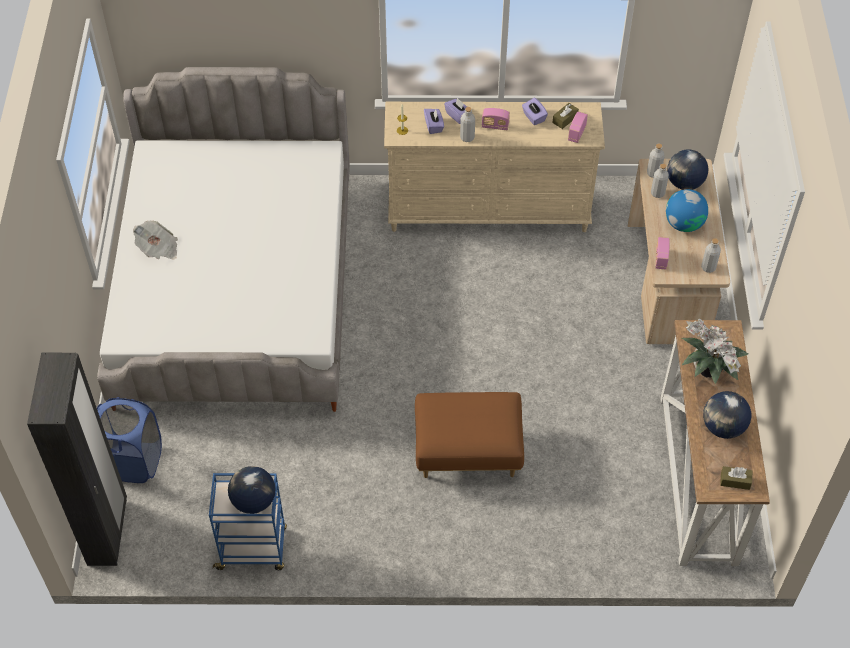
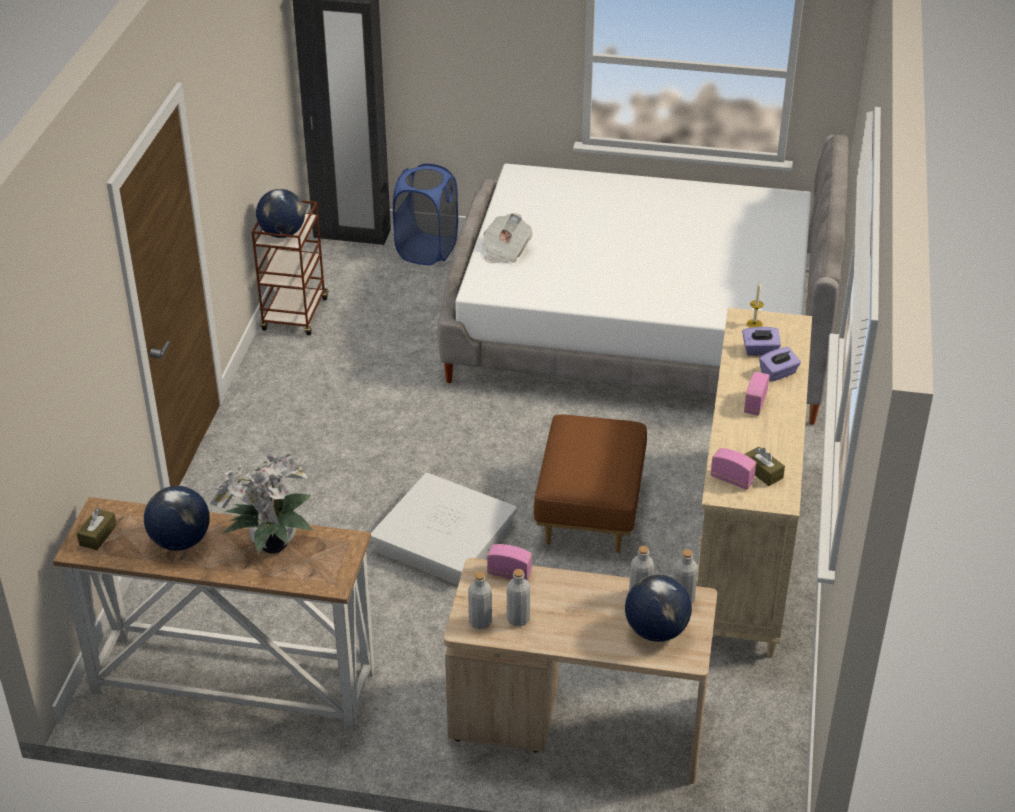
camera: 100 degrees right, 15 degrees down
(158, 249) = (637, 199): newspaper -> newspaper (505, 251)
(253, 549) = (295, 315): blue cart -> brown cart
(467, 137) = (734, 376): grey bottle -> grey bottle (518, 619)
(468, 451) = (354, 477): brown ottoman -> brown ottoman (590, 511)
(522, 380) = (444, 538): none -> white storage box
(533, 117) = (770, 442): purple tissue box -> none
(684, 224) = (572, 612): globe -> none

